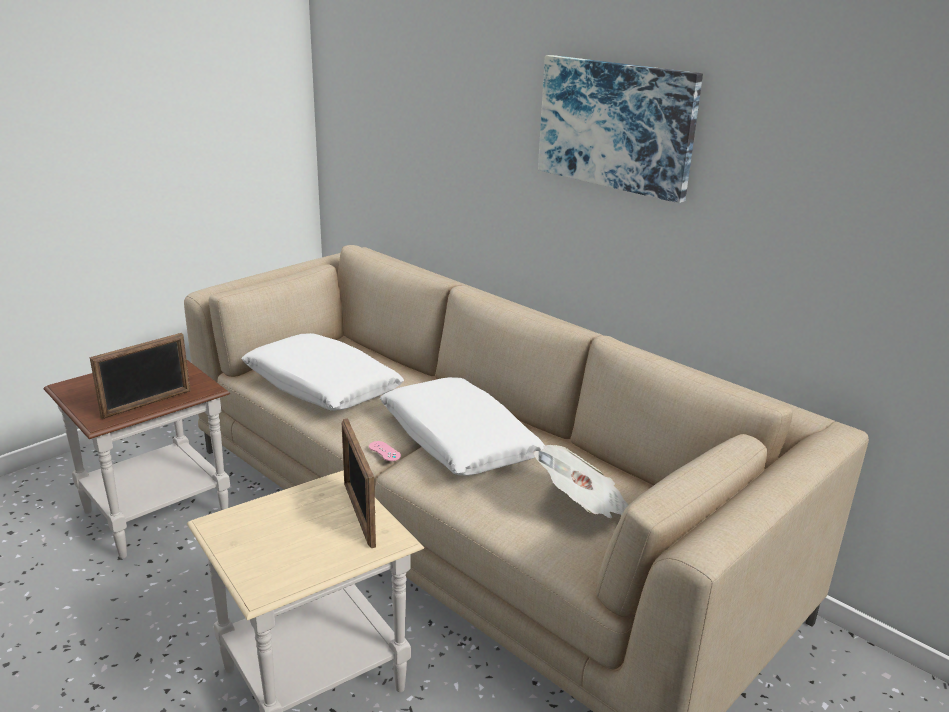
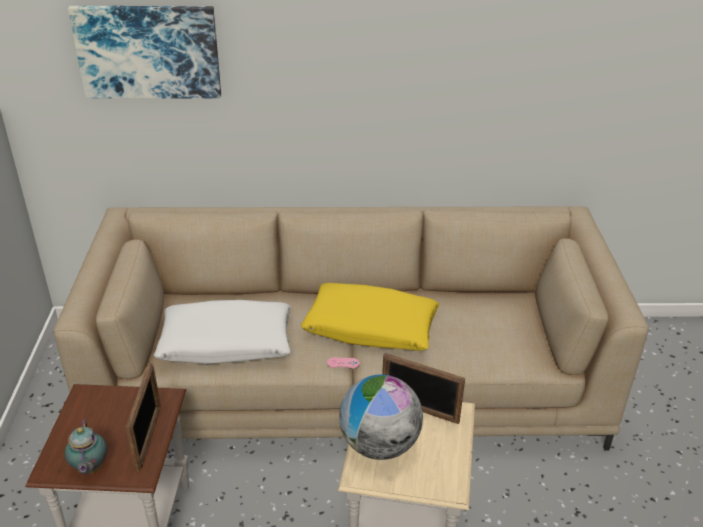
camera: 45 degrees left, 10 degrees up
(84, 399) = (89, 469): none -> teapot
(274, 514) = (379, 445): none -> globe
(458, 441) = (370, 328): white pillow -> yellow pillow
(584, 506) = (491, 326): newspaper -> none
(616, 125) = (385, 57): picture -> picture (148, 51)

